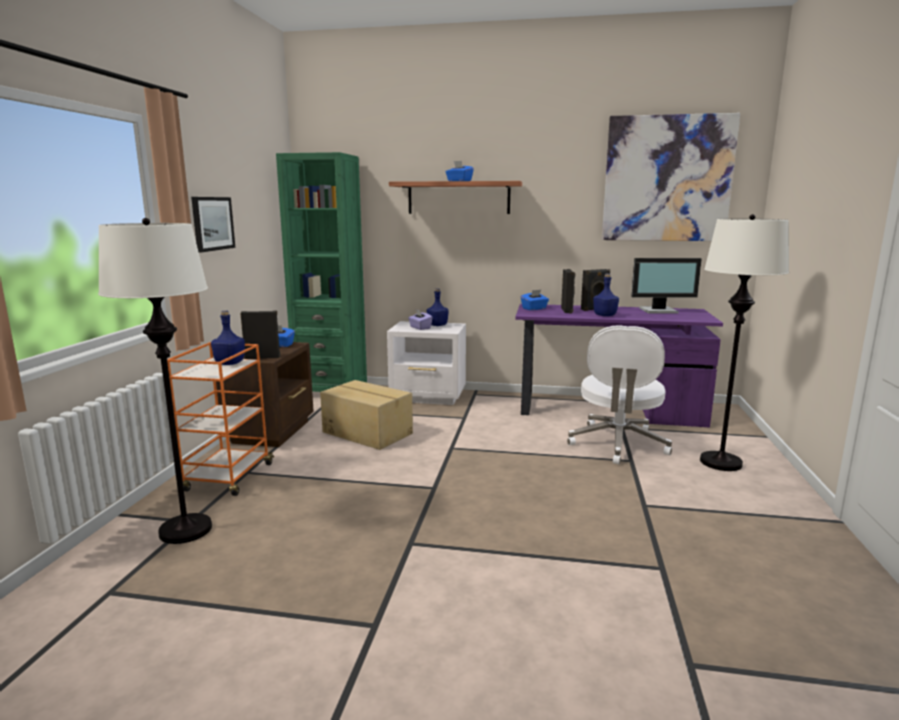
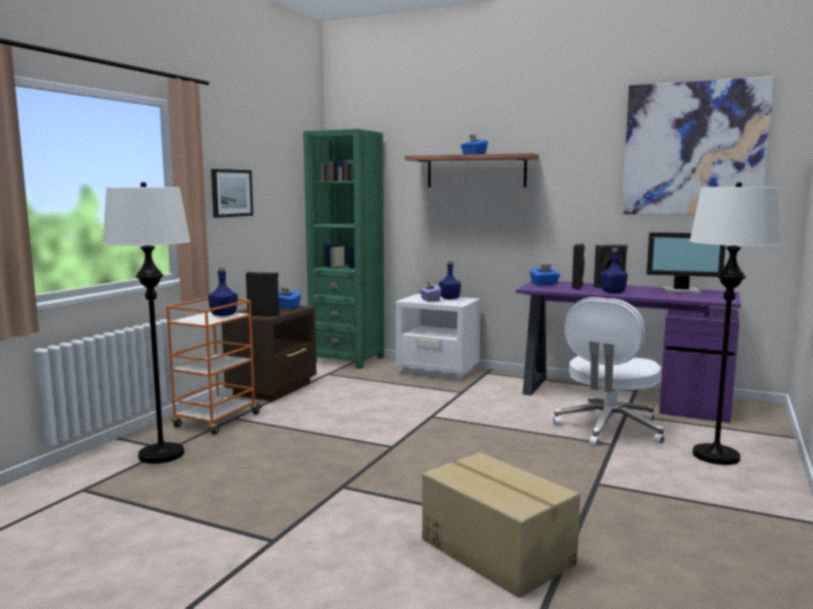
camera: 15 degrees right, 5 degrees down
(368, 432) = (359, 397): cardboard box -> cardboard box (497, 551)

